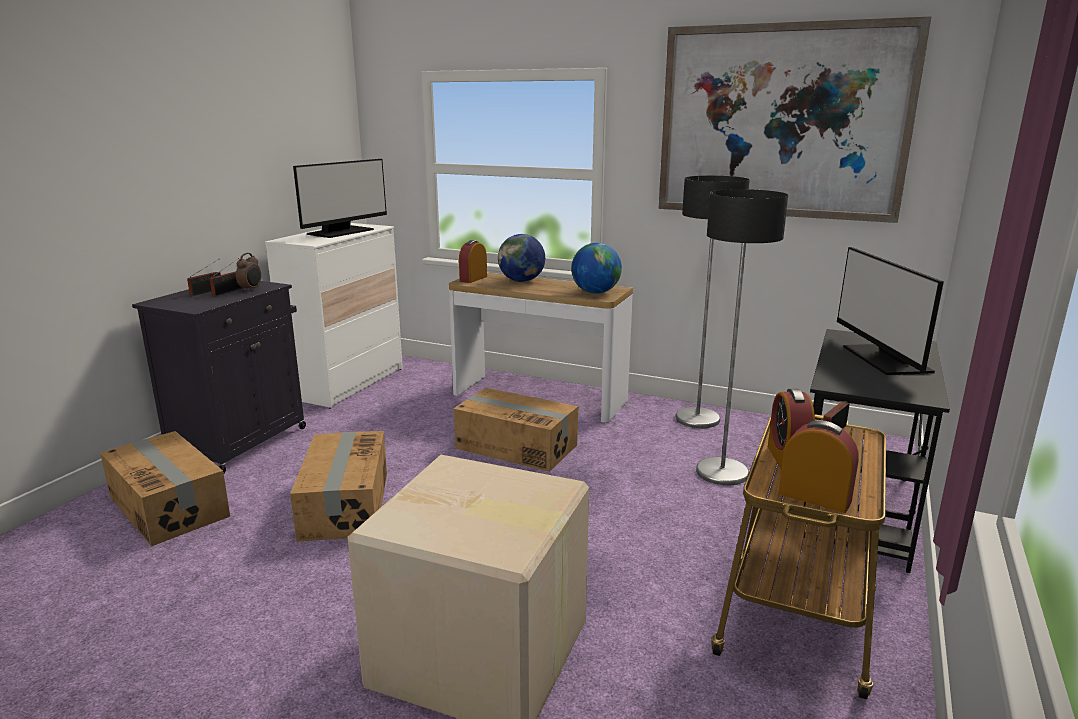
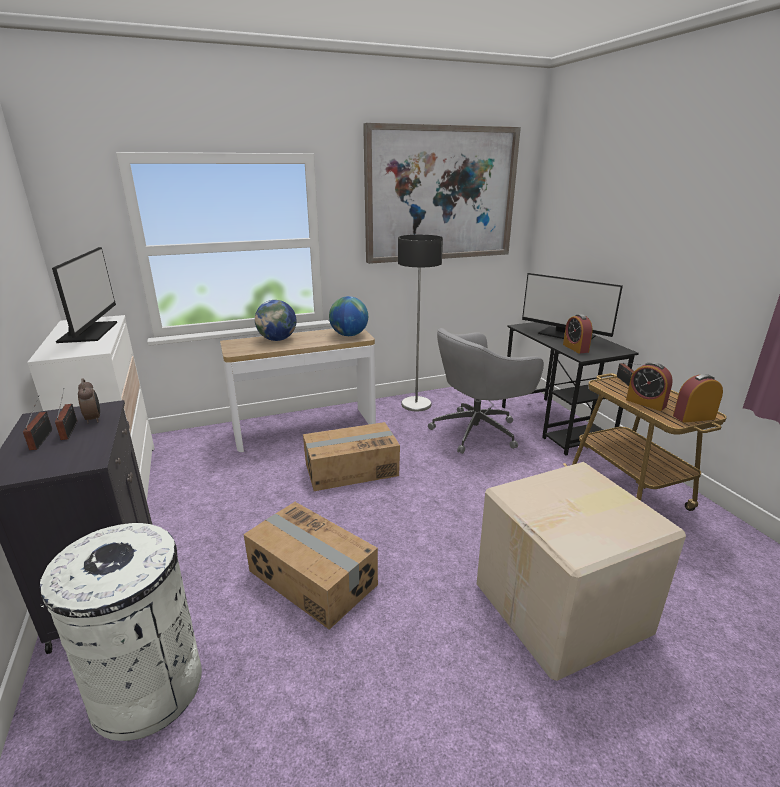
camera: 45 degrees left, 5 degrees up
(169, 506) = (148, 689): cardboard box -> white trash can
(473, 279) = (235, 347): alarm clock -> alarm clock (575, 348)
(721, 472) = (478, 431): floor lamp -> grey office chair

